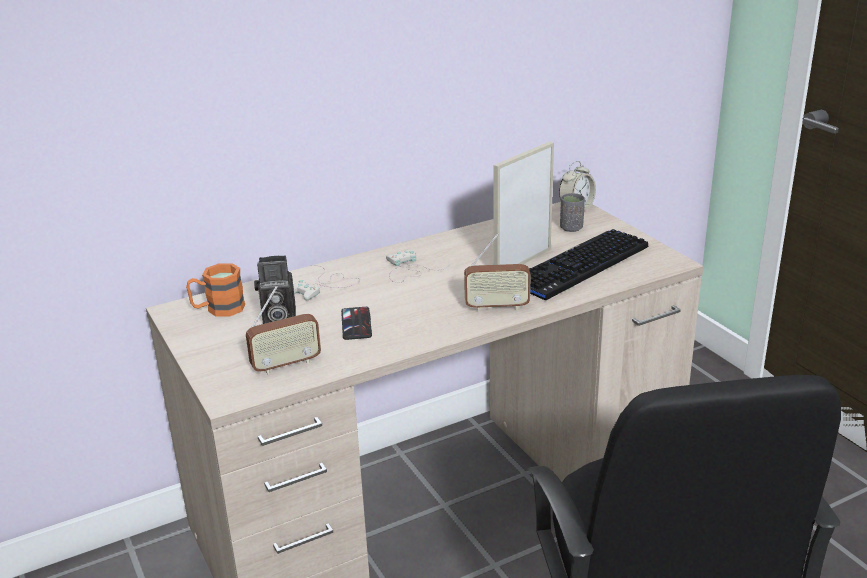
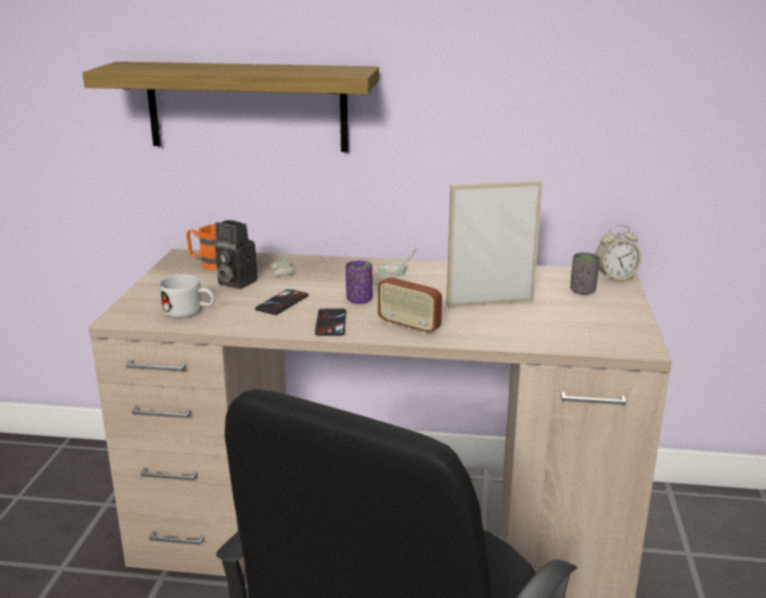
camera: 35 degrees right, 5 degrees down
(214, 128) = (247, 106): none -> shelf
(286, 365) = (189, 312): radio -> white mug
(418, 297) = (359, 300): none -> purple cup
(429, 326) = (330, 323): none -> phone
(578, 266) = (538, 321): keyboard -> none

